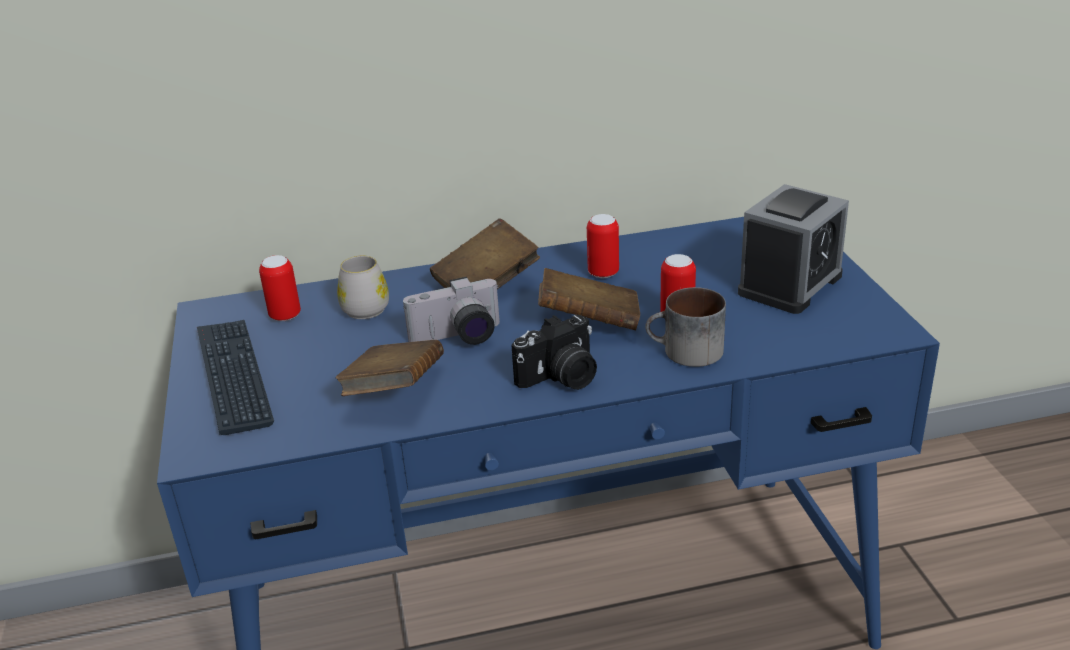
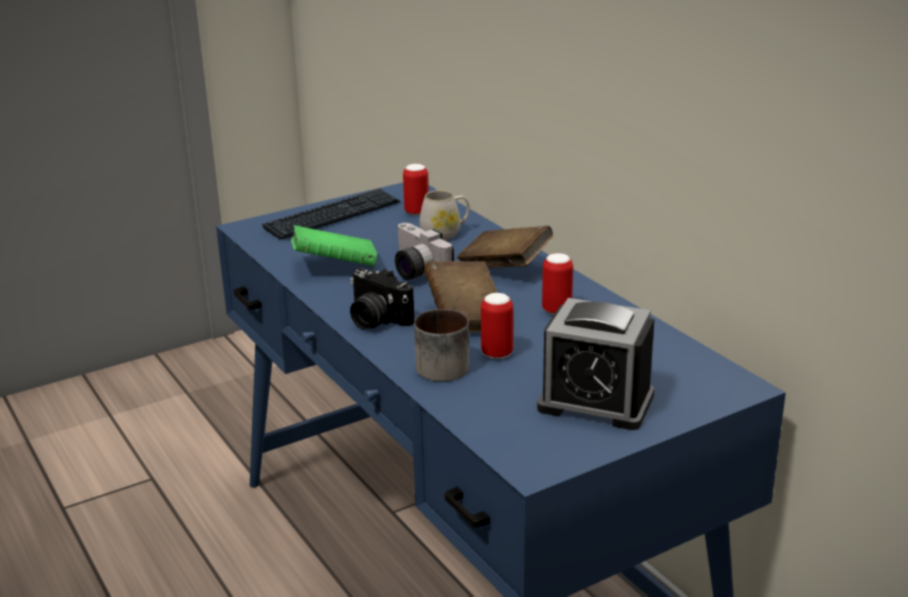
camera: 70 degrees right, 5 degrees down
(395, 391) = (334, 267): brown book -> green book

